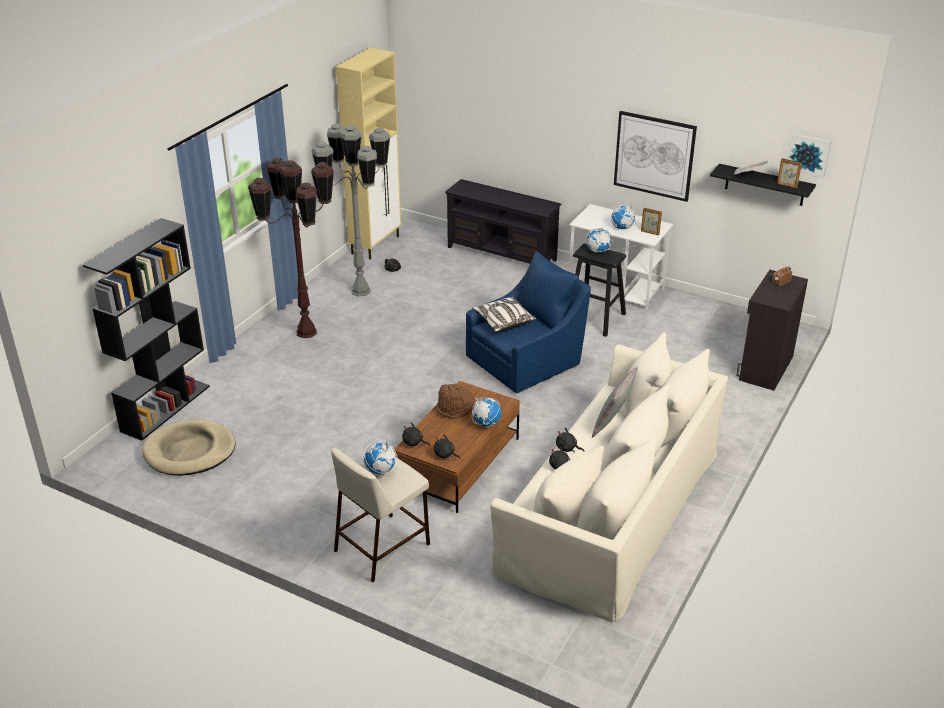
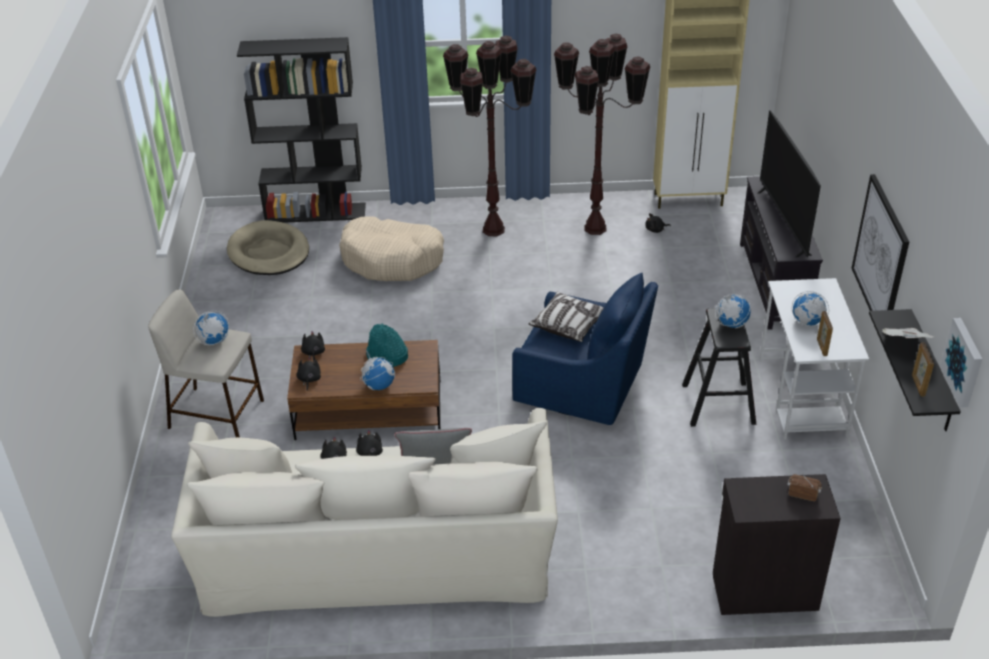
camera: 60 degrees right, 5 degrees up
(284, 391) = (392, 259): none -> beige dog bed
(361, 291) = (596, 228): grey floor lamp -> brown floor lamp
(455, 409) = (386, 356): brown hat -> turquoise hat
(510, 199) = (783, 223): none -> television

